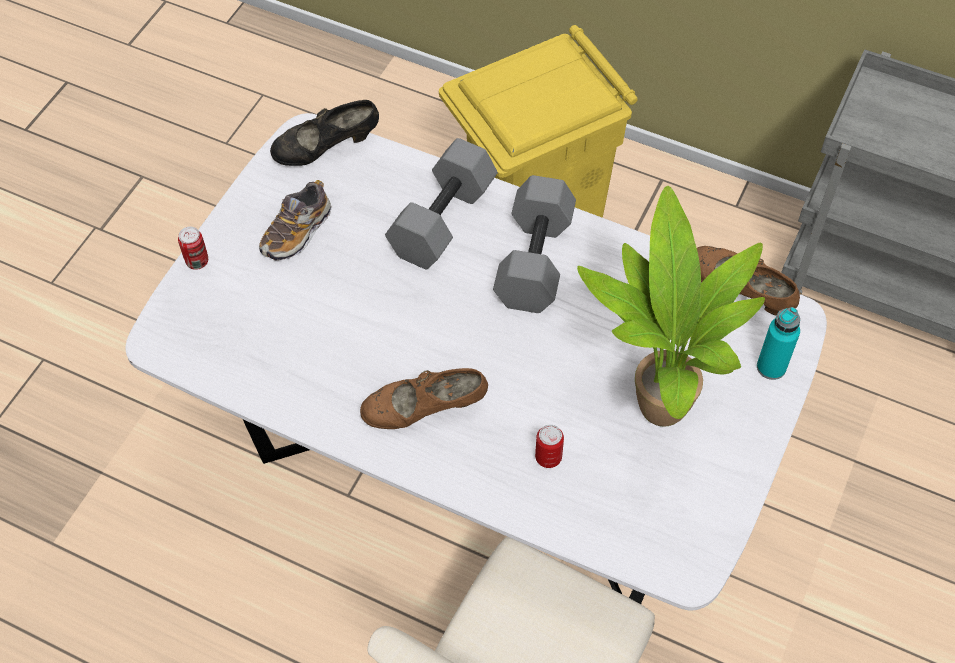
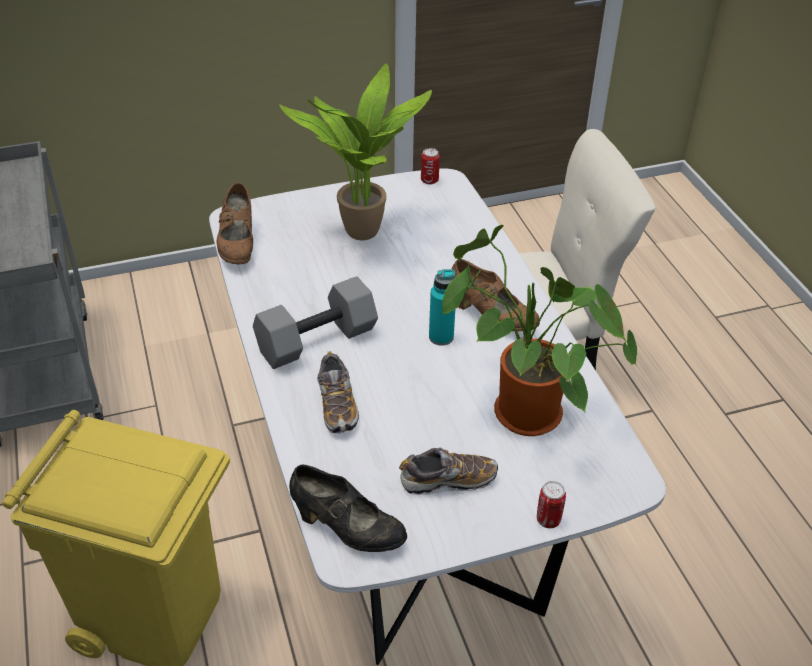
camera: 135 degrees left, 15 degrees down
(300, 329) = (519, 414): none -> potted plant
(444, 222) = (337, 406): grey dumbbell -> shoe
(548, 457) = (450, 254): can -> can (429, 180)
(771, 367) = (281, 210): turquoise bottle -> turquoise bottle (441, 337)

